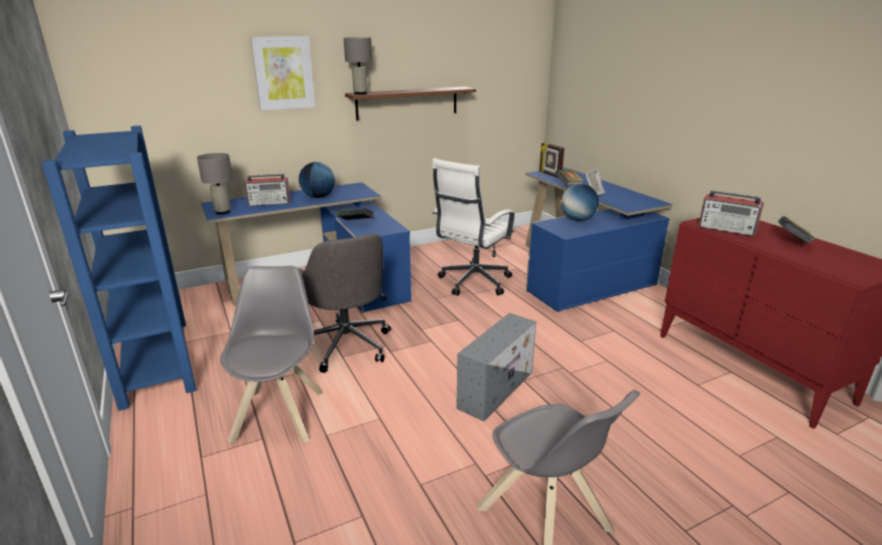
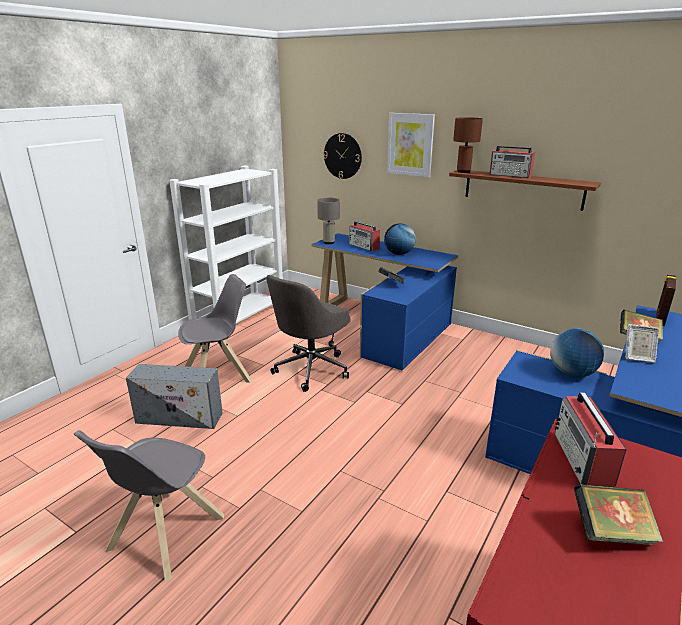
camera: 60 degrees right, 0 degrees up
(155, 361) = (239, 319): blue bookcase -> white bookcase
(186, 99) = (342, 156): none -> wall clock
(361, 93) = (464, 172): grey table lamp -> brown table lamp
(402, 91) = (510, 175): none -> radio
(473, 283) = (478, 389): white office chair -> none
(496, 389) = (314, 459): grey storage box -> grey storage box (180, 418)

